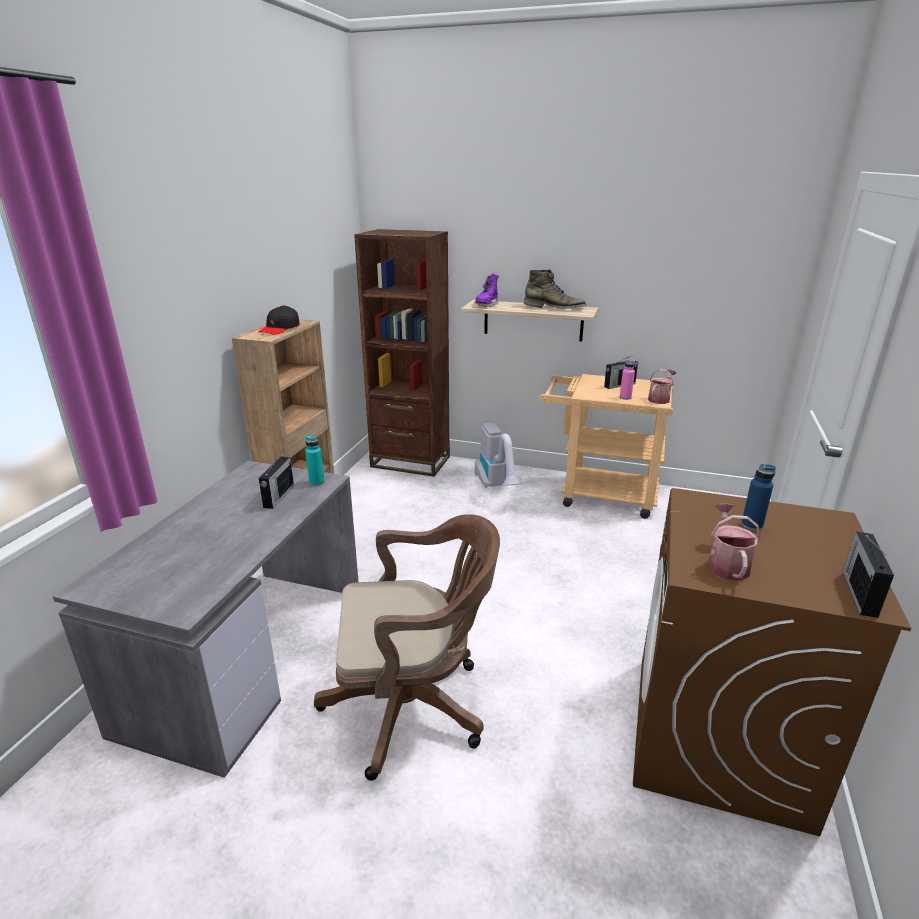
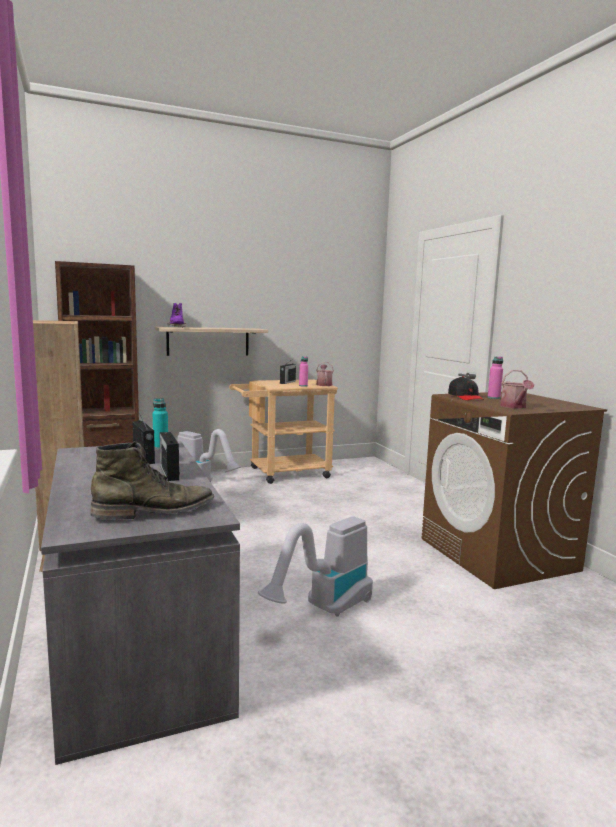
camera: 40 degrees left, 15 degrees down
(280, 329) = (57, 321): black cap -> black cap (465, 397)
(414, 706) = (324, 610): brown office chair -> vacuum cleaner
(554, 308) = (230, 328): green boot -> green boot (155, 511)
(726, 564) = (514, 407): watering can -> watering can turned 150 degrees counterclockwise
(752, 525) = (493, 398): blue bottle -> pink bottle
(859, 592) = (573, 405): radio -> radio (169, 472)

